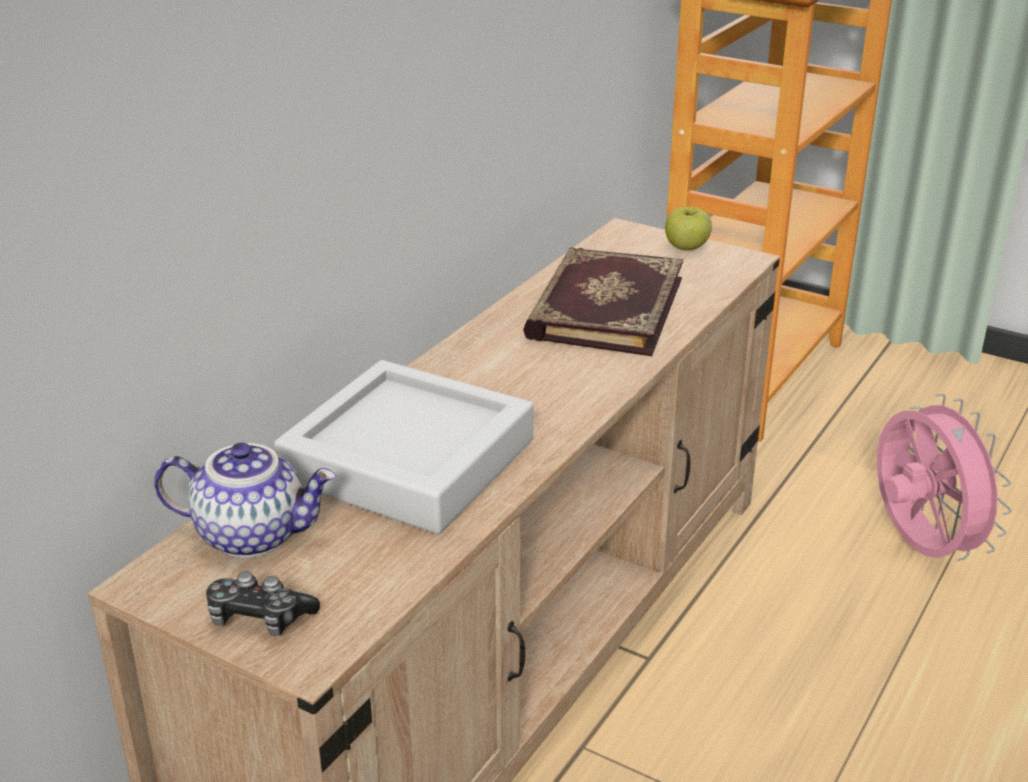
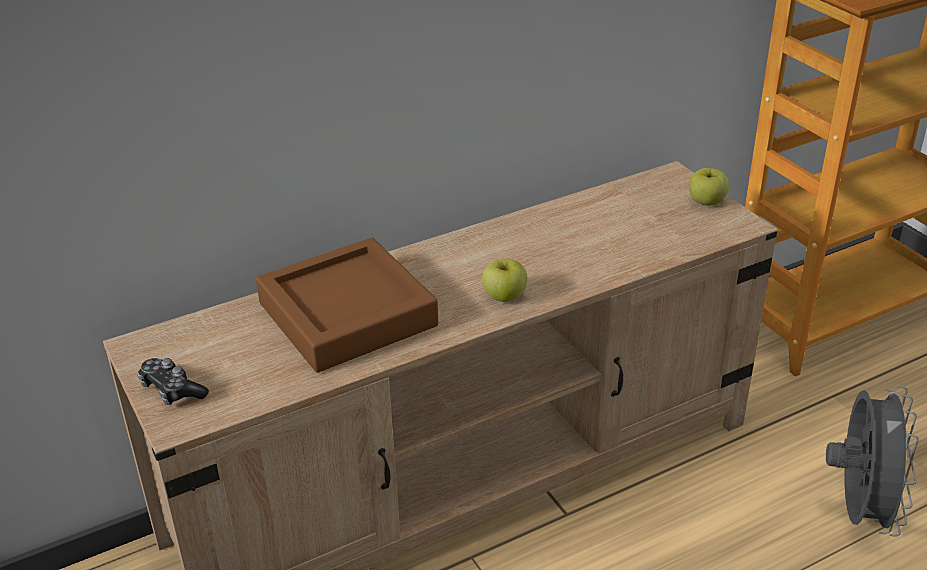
camera: 30 degrees right, 5 degrees up
(253, 534) = (215, 335): teapot -> none
(408, 460) = (347, 314): grey tray -> brown tray
(575, 389) = (504, 296): none -> apple
(603, 307) = (589, 236): book -> none
(919, 548) = (858, 510): pink fan -> grey fan

